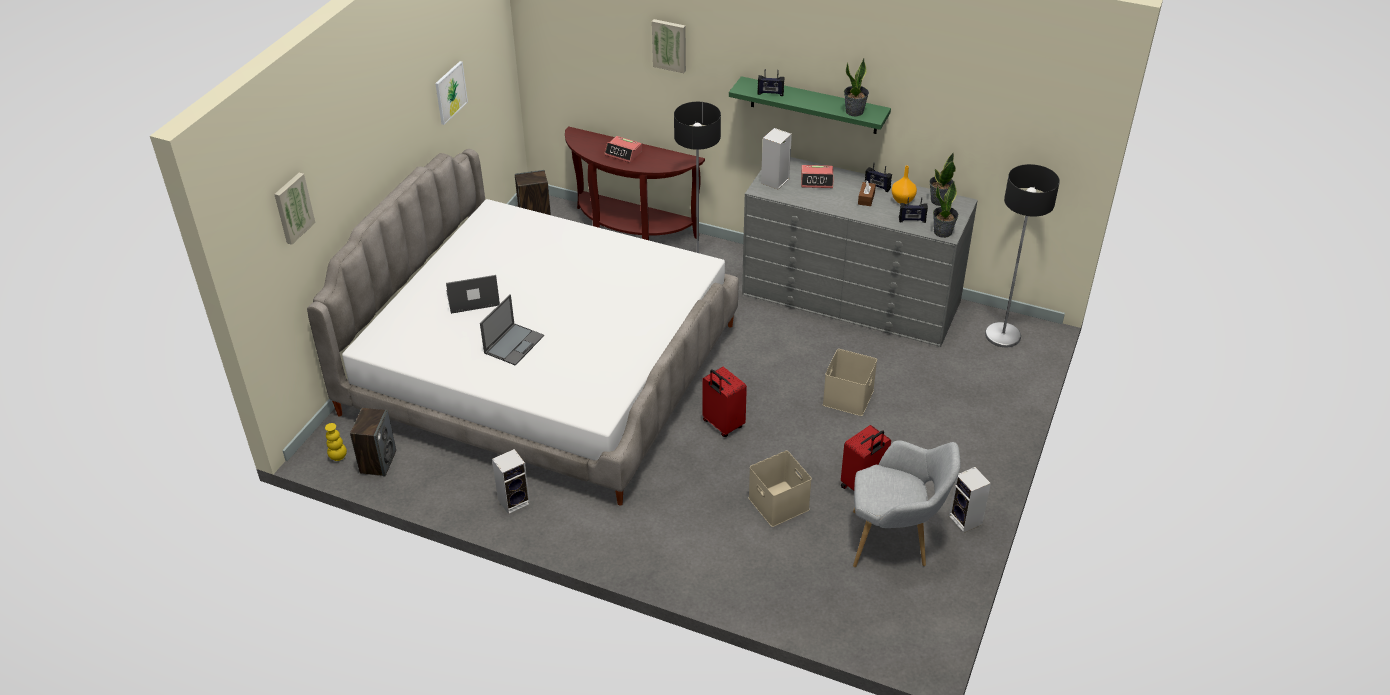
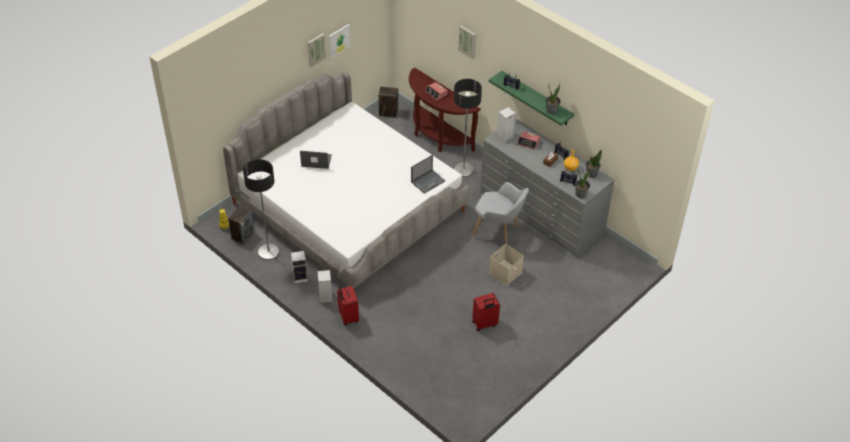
camera: 20 degrees right, 5 degrees up
(292, 208) = (223, 96): picture -> picture (315, 49)
(514, 344) = (325, 193): laptop -> laptop (428, 181)
(722, 425) = (428, 268): red suitcase -> red suitcase (348, 317)
(777, 503) = (433, 319): beige storage box -> none
(895, 541) = (484, 359): grey armchair -> grey armchair (498, 232)
(966, 521) = (529, 360): speaker -> speaker (326, 297)
(1002, 335) = (616, 261): floor lamp -> floor lamp (268, 252)

